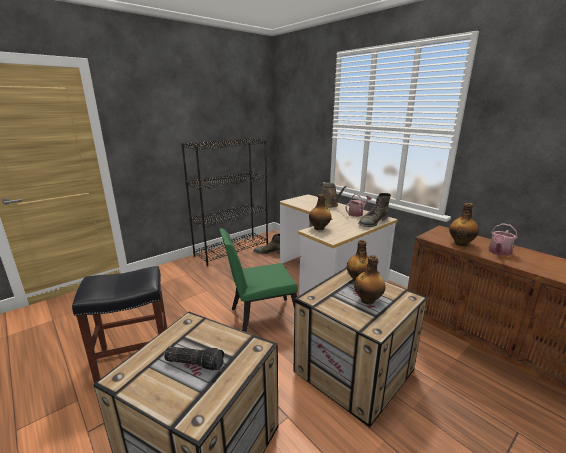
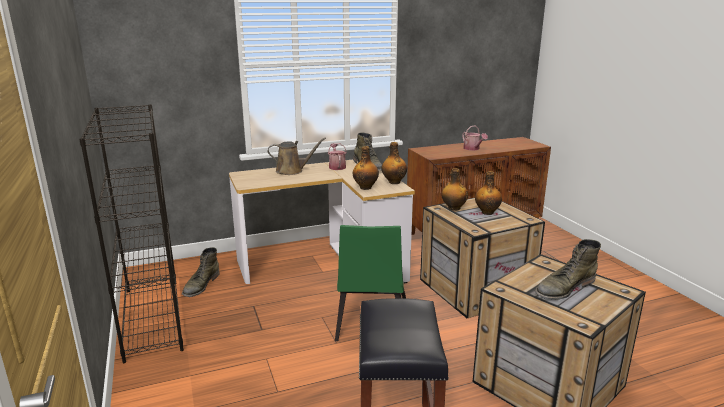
camera: 70 degrees left, 0 degrees up
(195, 363) = (564, 288): flashlight -> green boot
(461, 243) = (451, 152): bottle -> bottle (394, 182)

